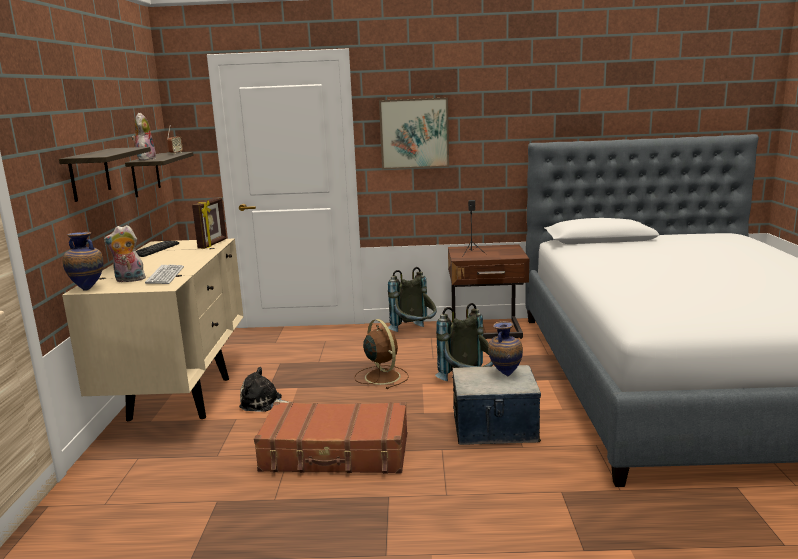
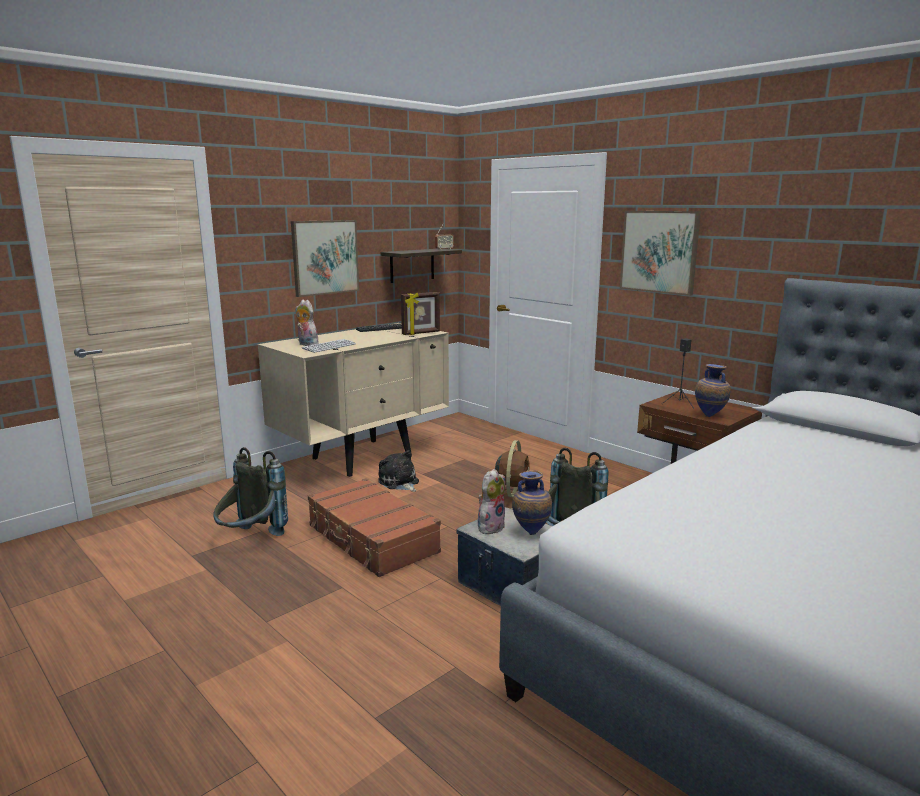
camera: 45 degrees right, 0 degrees up
(88, 289) = (275, 344): vase -> vase (710, 416)
(89, 174) = (325, 257): shelf -> picture
(145, 159) = (401, 251): plush toy -> plush toy (490, 526)
(415, 333) = (614, 478): grey backpack -> grey backpack (251, 540)

